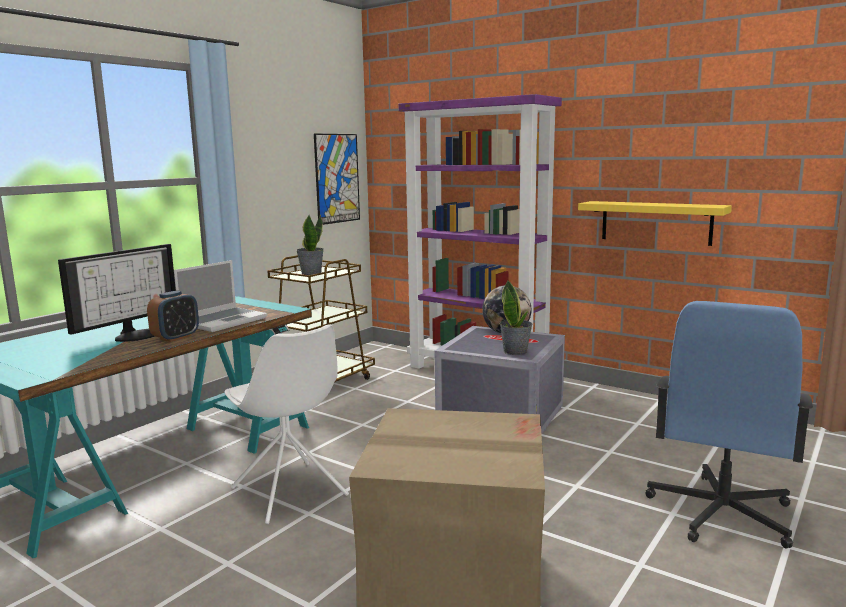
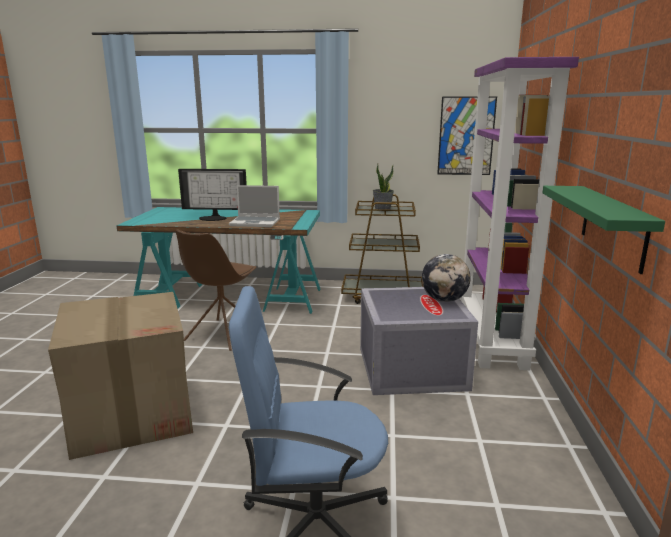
camera: 60 degrees right, 5 degrees up
(176, 337) = (213, 224): alarm clock -> none
(290, 493) = (222, 335): white chair -> brown chair
(515, 351) = (395, 312): potted plant -> none
(655, 222) = (613, 226): yellow shelf -> green shelf

